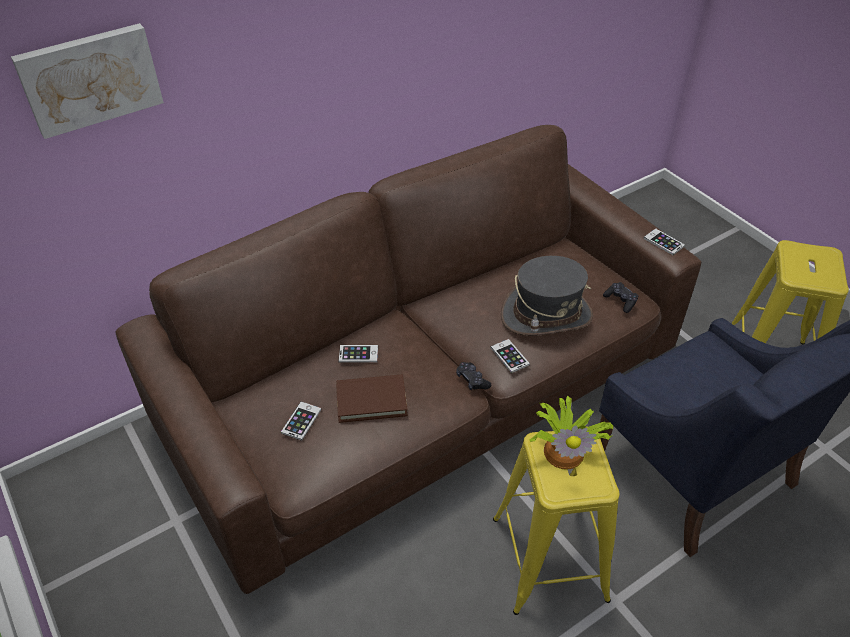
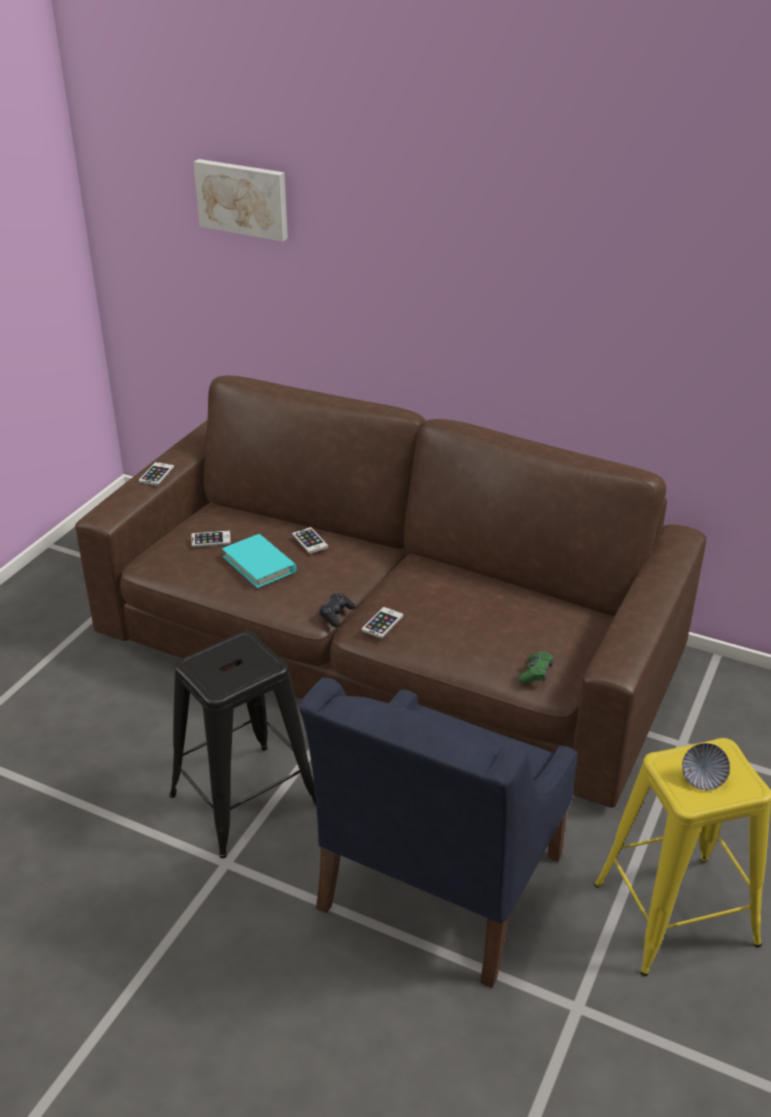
camera: 60 degrees right, 10 degrees down
(371, 401) = (259, 564): brown book -> turquoise book
(546, 315) = (459, 627): grey hat -> none
(549, 558) = (244, 799): yellow stool -> black stool
(565, 450) = (246, 656): potted plant -> none
(620, 300) = (536, 673): black game controller -> green game controller
(663, 242) = (625, 651): phone -> phone (156, 474)
(815, 268) = (702, 779): none -> bowl

